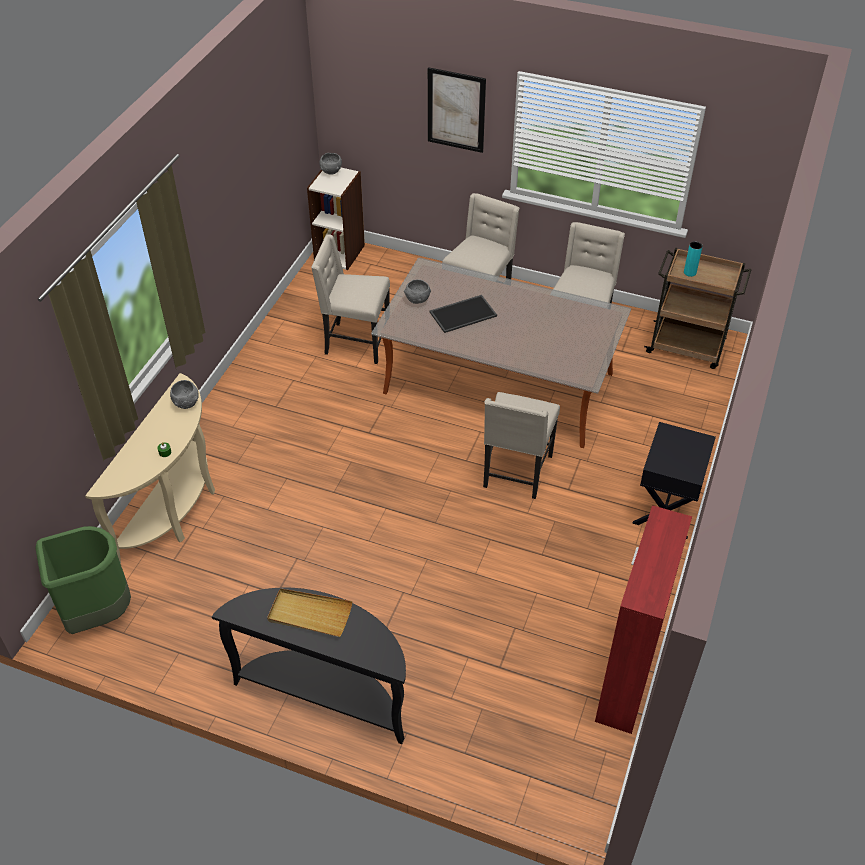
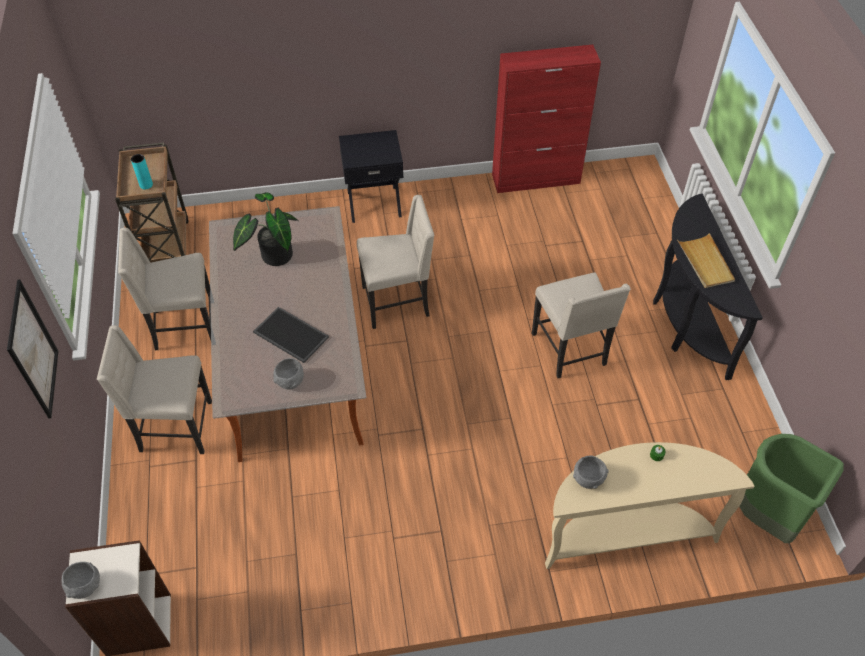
camera: 120 degrees left, 5 degrees up
(355, 342) = (300, 511): beige chair -> beige chair (571, 350)
(560, 331) = (273, 255): none -> potted plant

